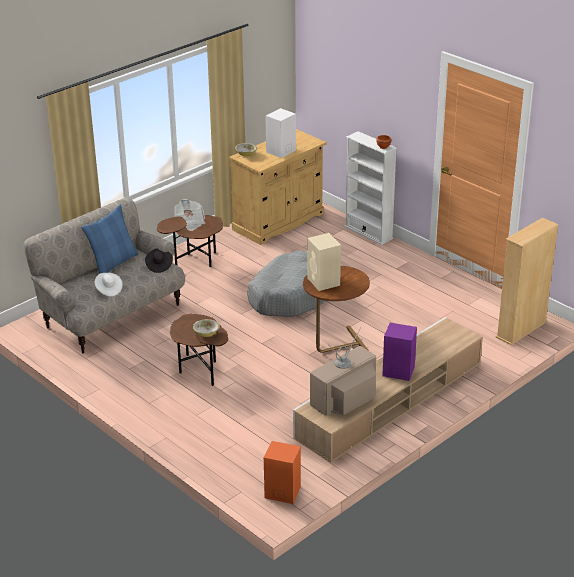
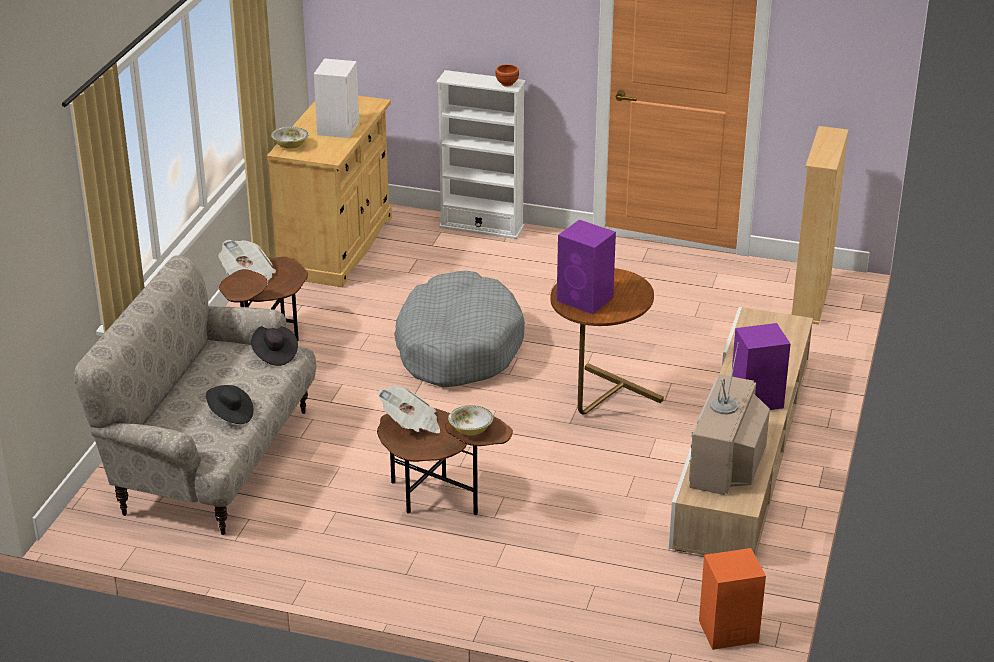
camera: 30 degrees left, 0 degrees up
(108, 290) = (230, 415): white hat -> black hat
(113, 263) = (196, 372): blue pillow -> none
(193, 323) = (411, 424): none -> newspaper
(324, 282) = (586, 299): beige speaker -> purple speaker

